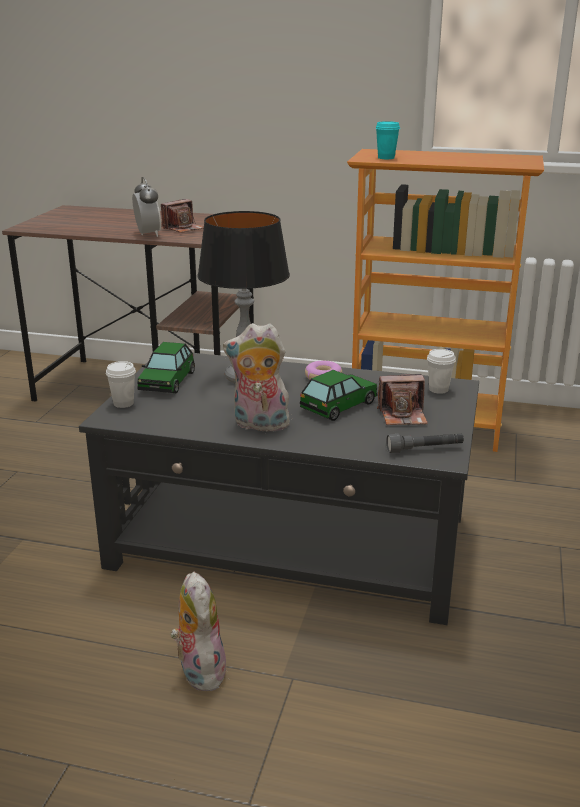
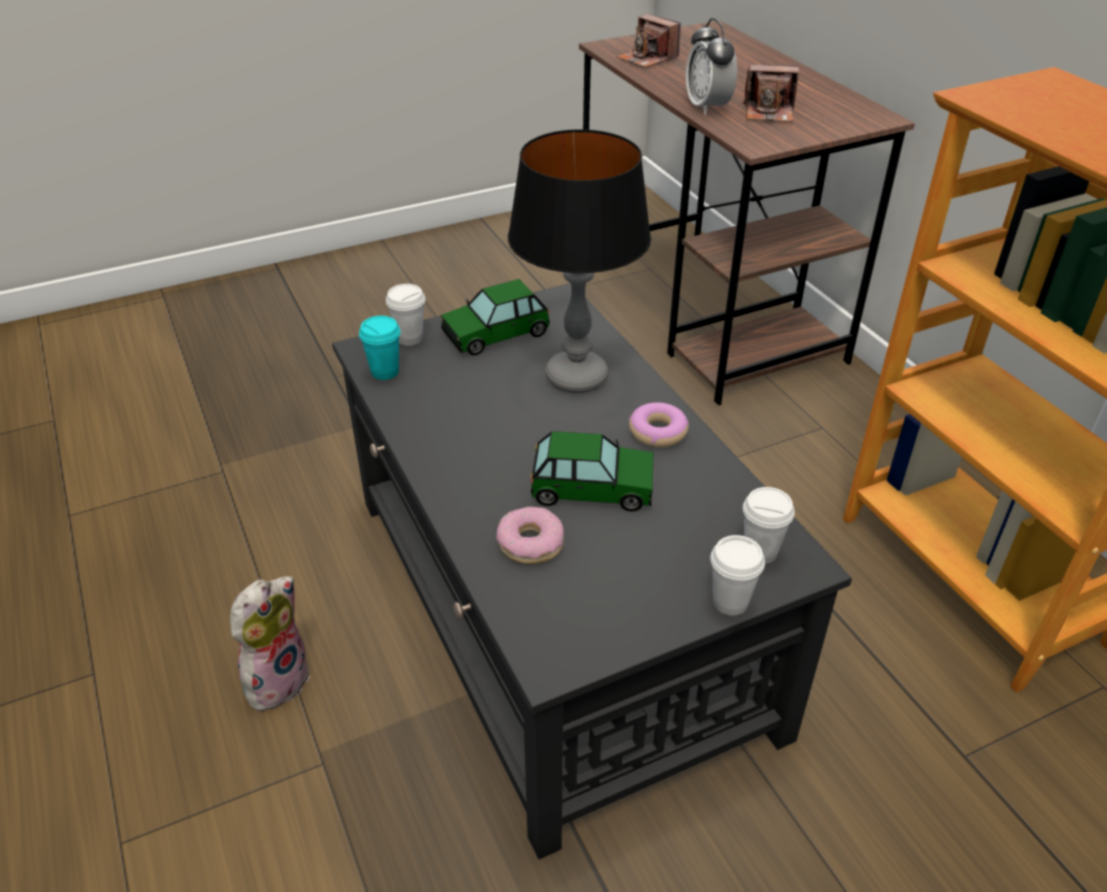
camera: 50 degrees right, 15 degrees up
(148, 234) = (707, 107): alarm clock -> alarm clock turned 135 degrees clockwise
(259, 425) = (464, 455): plush toy -> none
(356, 433) = (531, 543): none -> donut
(386, 158) = (1023, 105): turquoise cup -> turquoise cup (385, 372)
(403, 415) = (633, 558): camera -> camera (647, 59)
(425, 449) = (556, 629): grey flashlight -> none
(460, 407) = (730, 602): none -> white cup

